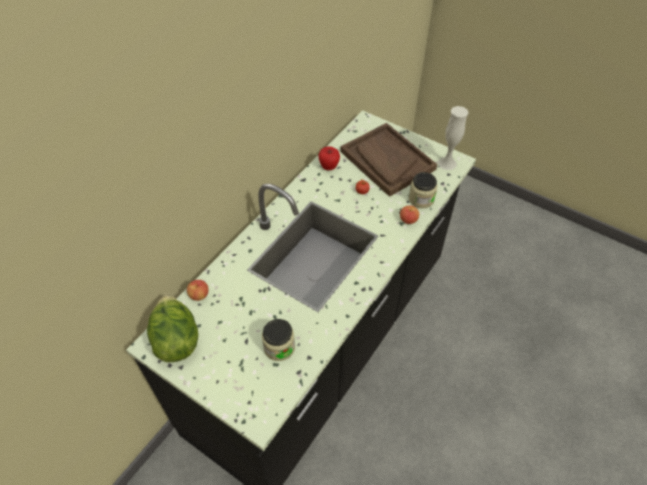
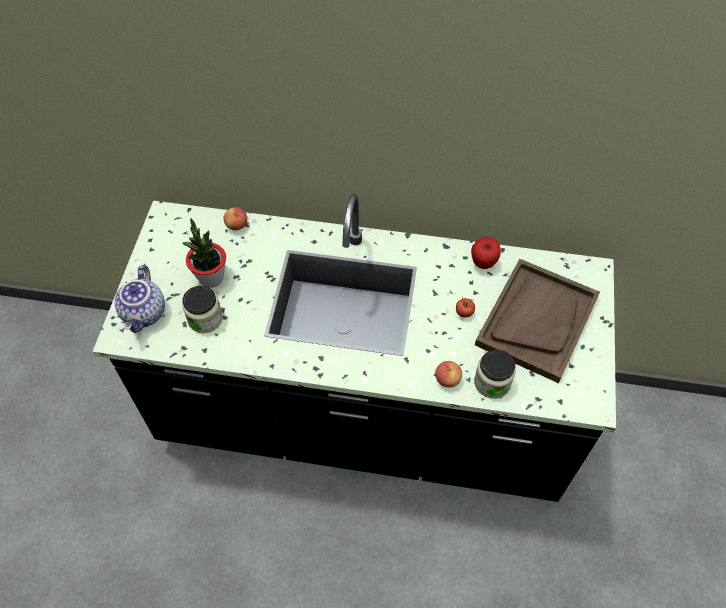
camera: 65 degrees right, 5 degrees up
(176, 340) = (178, 232): lettuce -> none
(240, 330) = (211, 277): none -> potted plant
(247, 391) = (145, 313): none -> teapot
(447, 163) = (580, 393): white vase -> none

